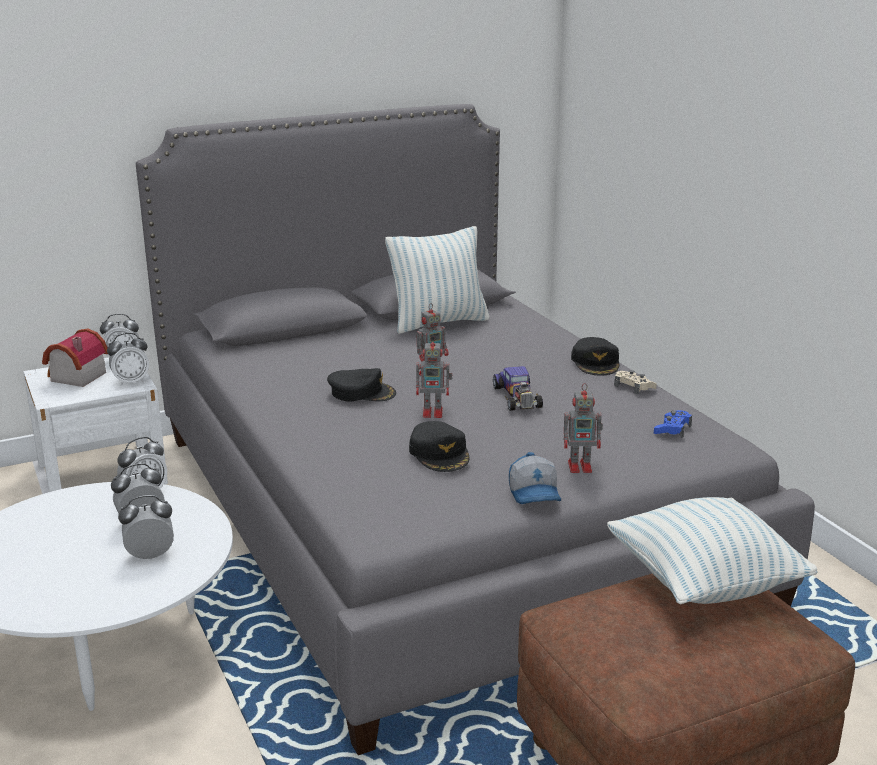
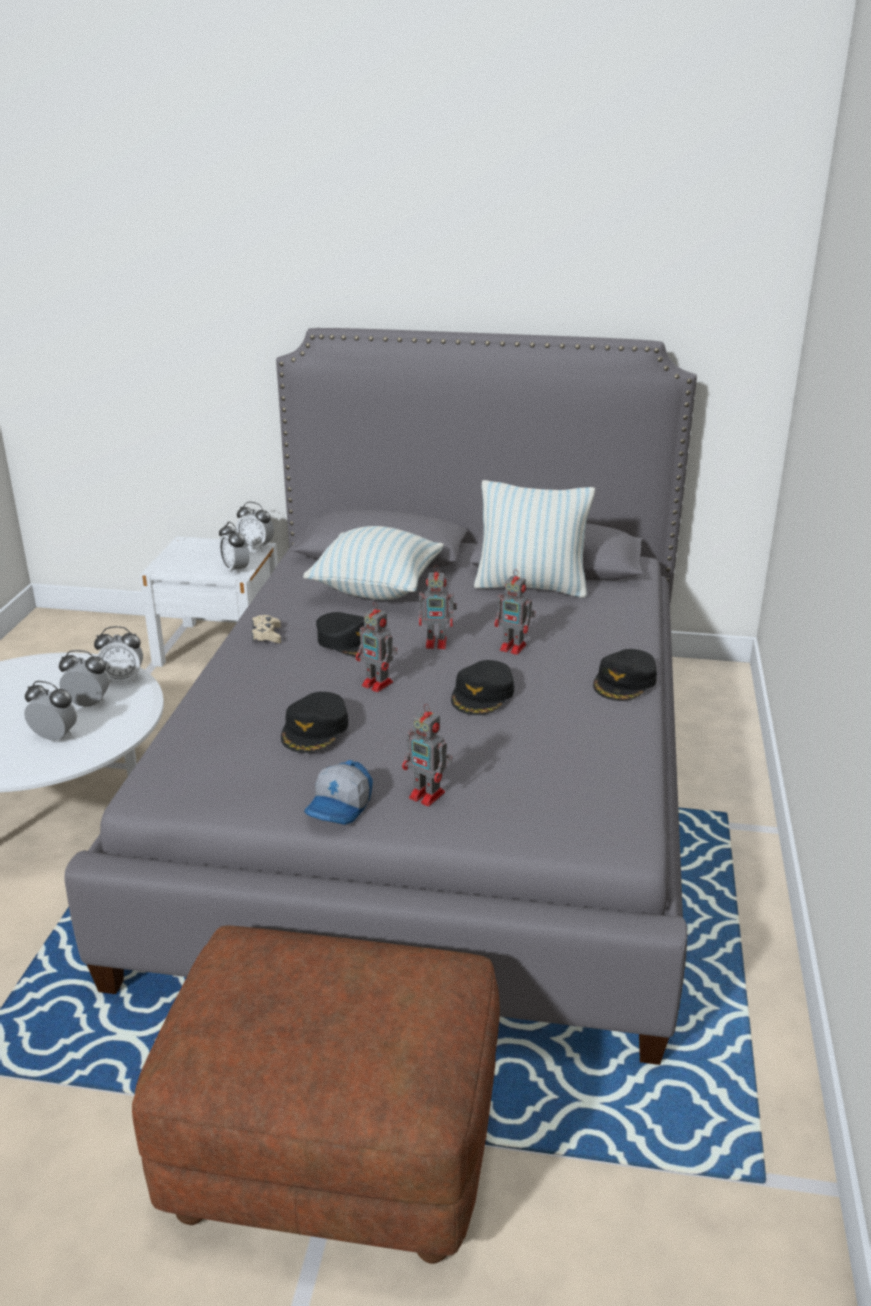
camera: 35 degrees right, 5 degrees up
(75, 377) = (202, 553): toy house -> none
(131, 382) = (235, 570): alarm clock -> alarm clock turned 45 degrees clockwise
(490, 363) = (514, 648): none -> toy robot
(517, 397) = (483, 695): toy car -> black cap
(634, 387) = (623, 725): beige game controller -> beige game controller (266, 635)
(672, 429) = (588, 790): blue game controller -> none
(704, 583) = (400, 980): pillow -> pillow (376, 589)

